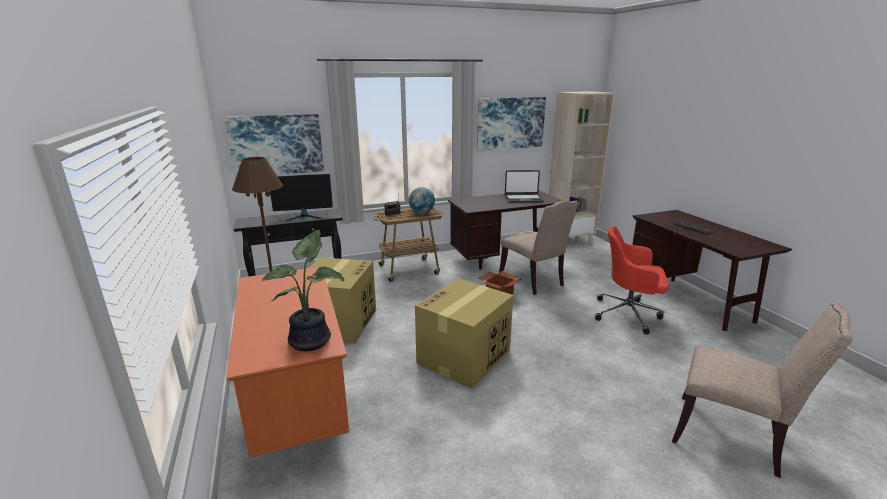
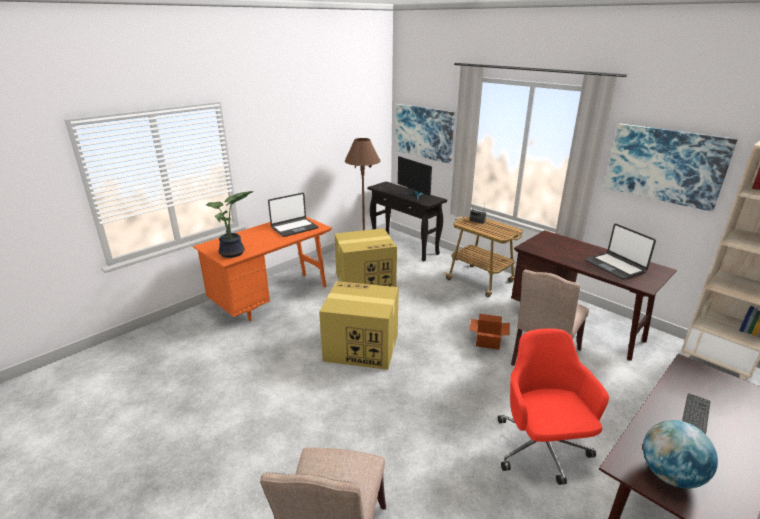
camera: 65 degrees right, 5 degrees up
(288, 287) = (294, 228): none -> laptop
(421, 213) = (498, 231): globe -> globe (670, 475)

